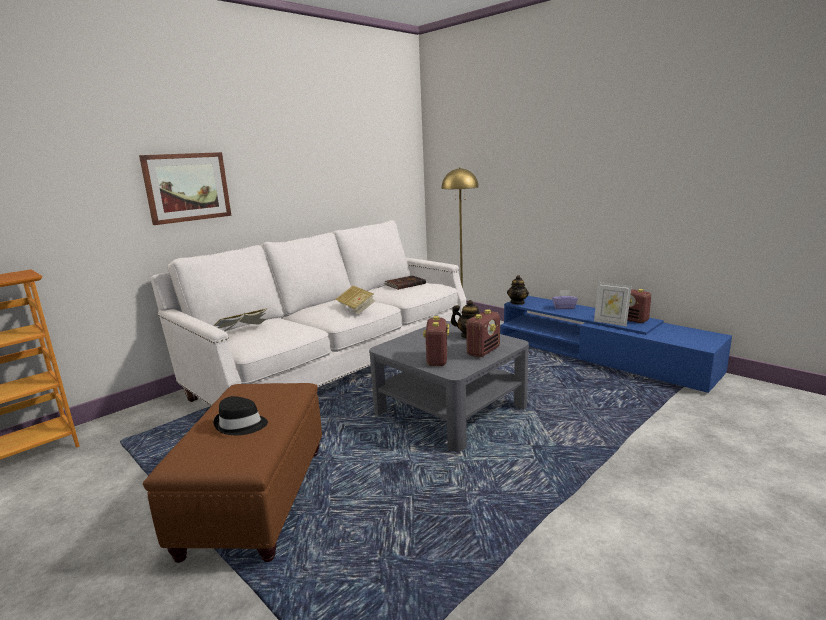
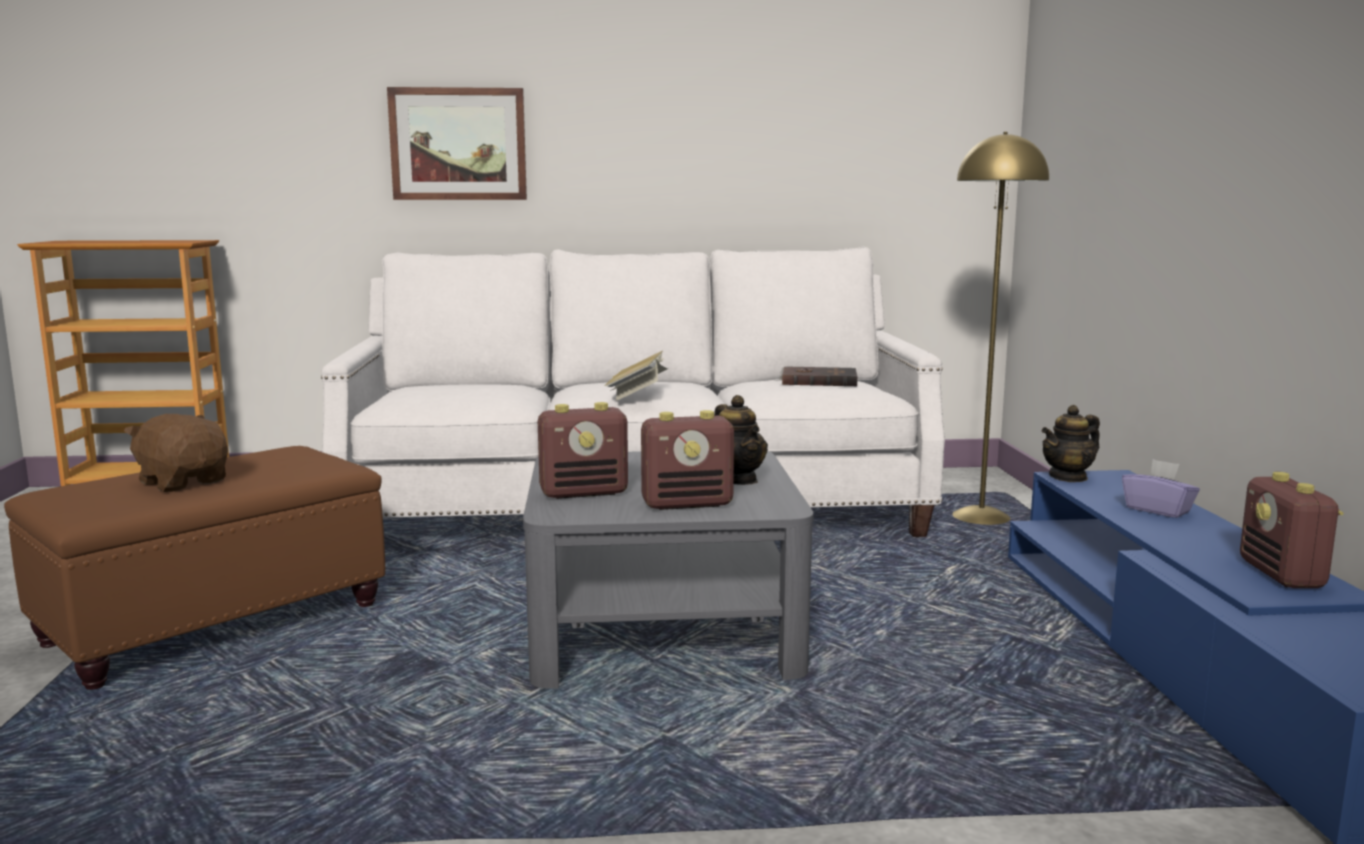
camera: 40 degrees right, 5 degrees down
(241, 425) = (184, 482): black hat -> brown plush toy
(243, 331) = (435, 387): book -> none
(437, 360) = (584, 493): radio -> radio turned 150 degrees counterclockwise
(610, 322) = (1200, 564): picture frame -> none

